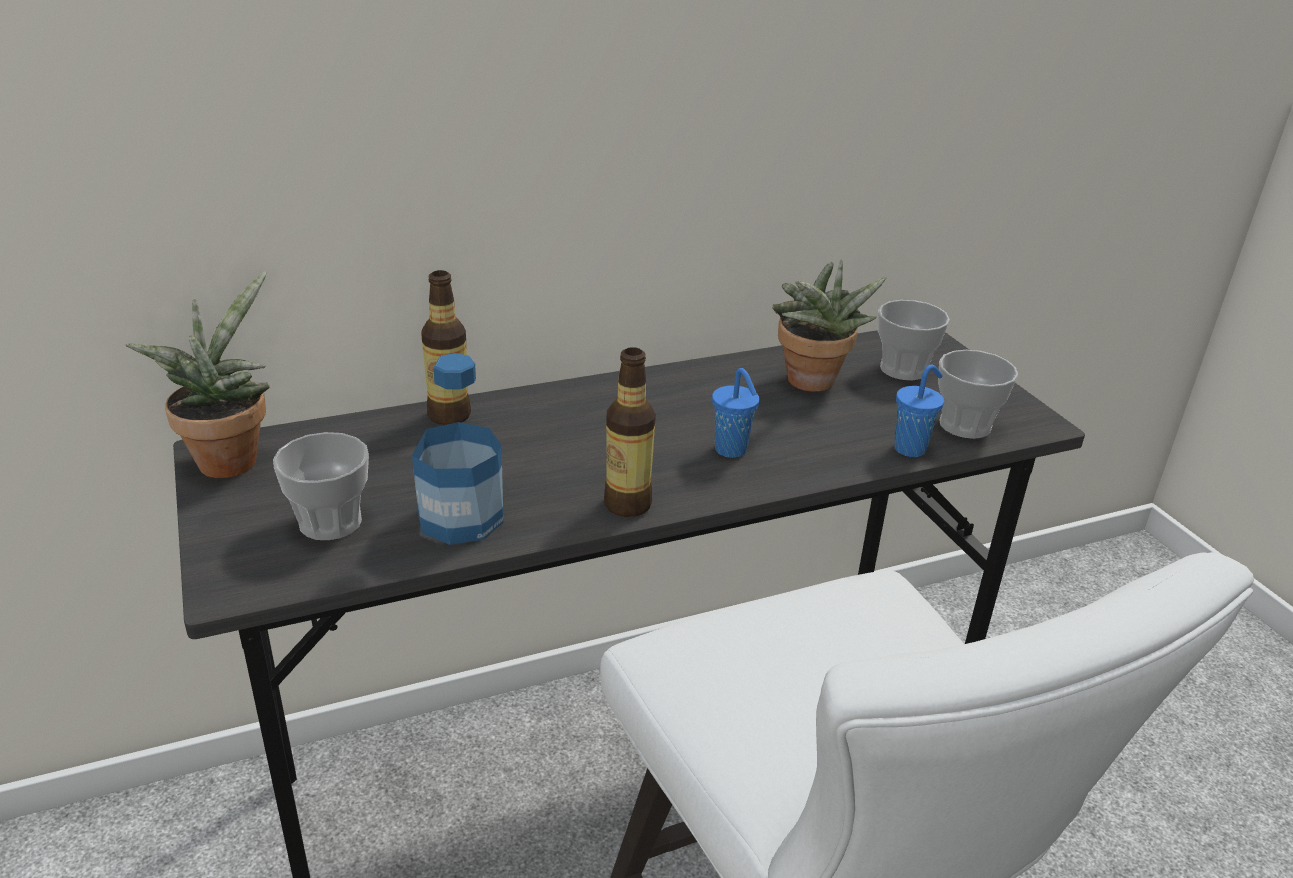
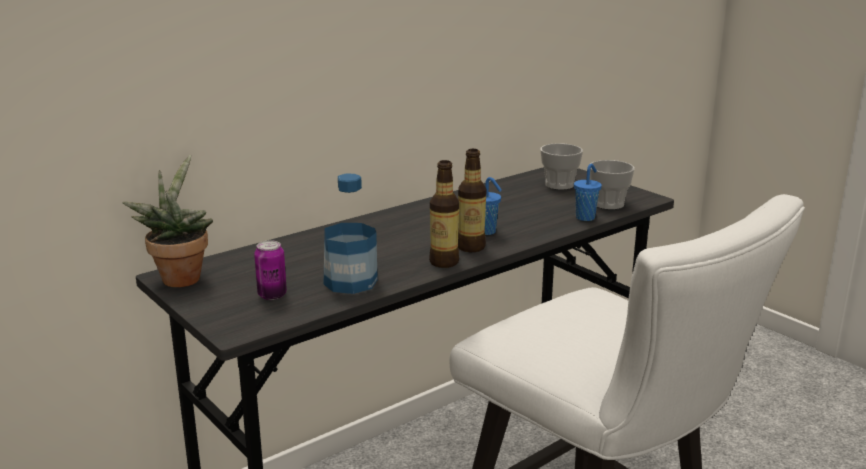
camera: 15 degrees left, 10 degrees down
(330, 522) = (272, 295): cup -> can
(449, 415) = (305, 240): bottle -> bottle (471, 247)
(812, 384) = (512, 198): potted plant -> none

